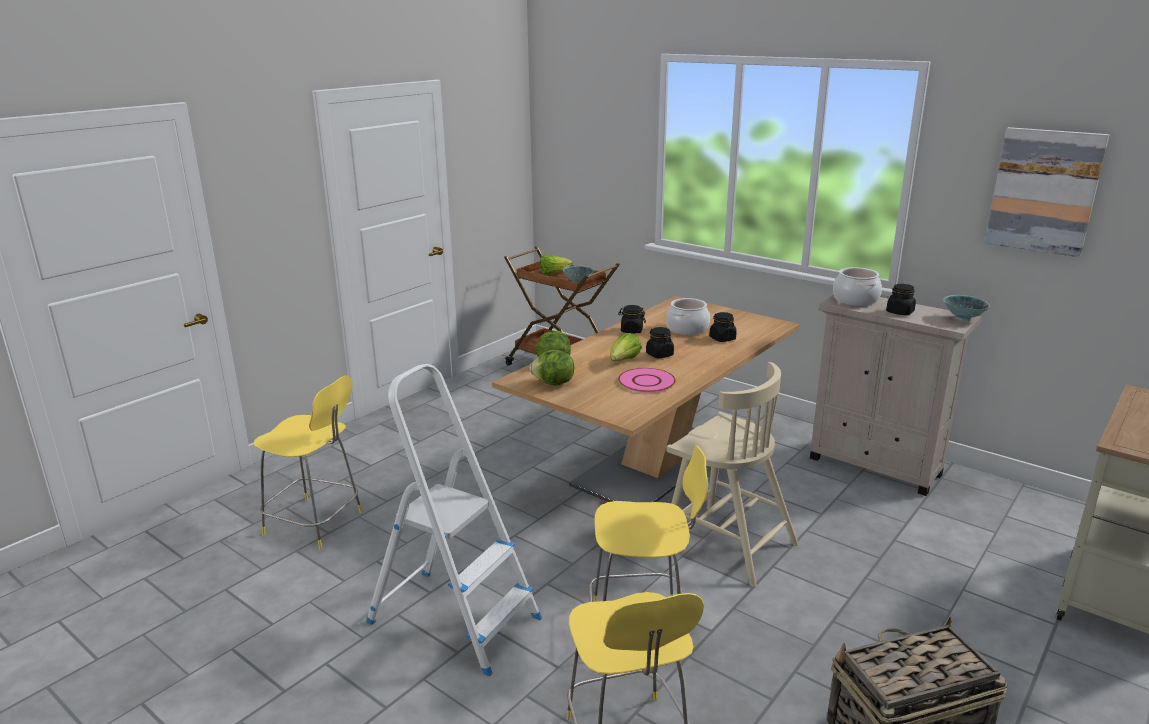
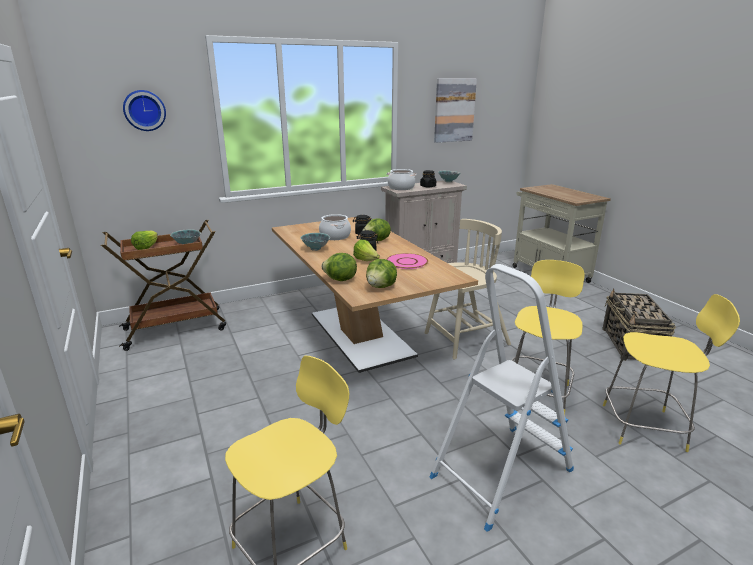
camera: 65 degrees left, 0 degrees up
(597, 132) = (144, 110): none -> wall clock
(631, 330) = (315, 249): black jar -> bowl
(704, 352) = (377, 240): none -> lettuce

